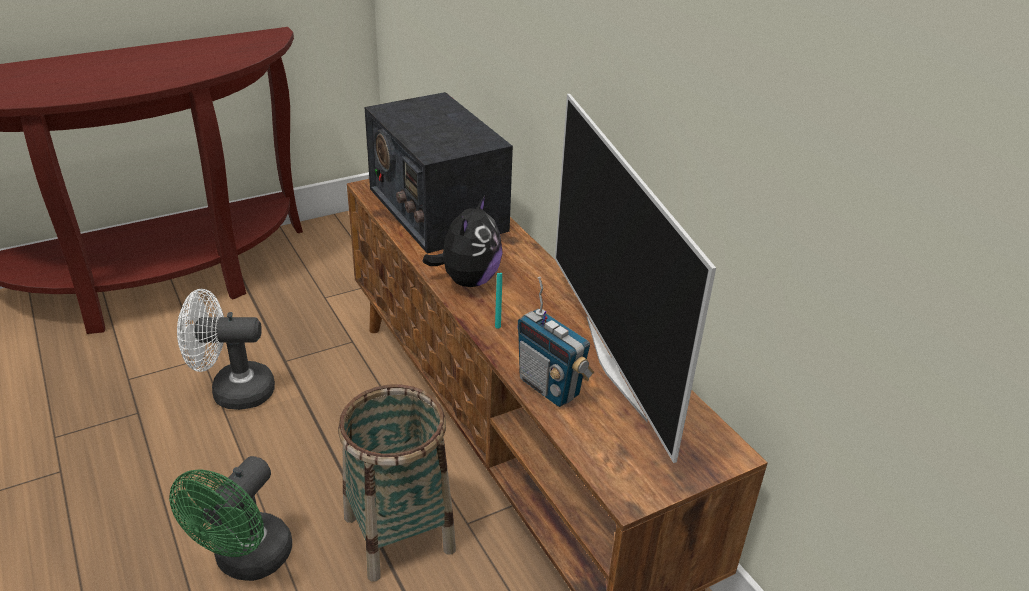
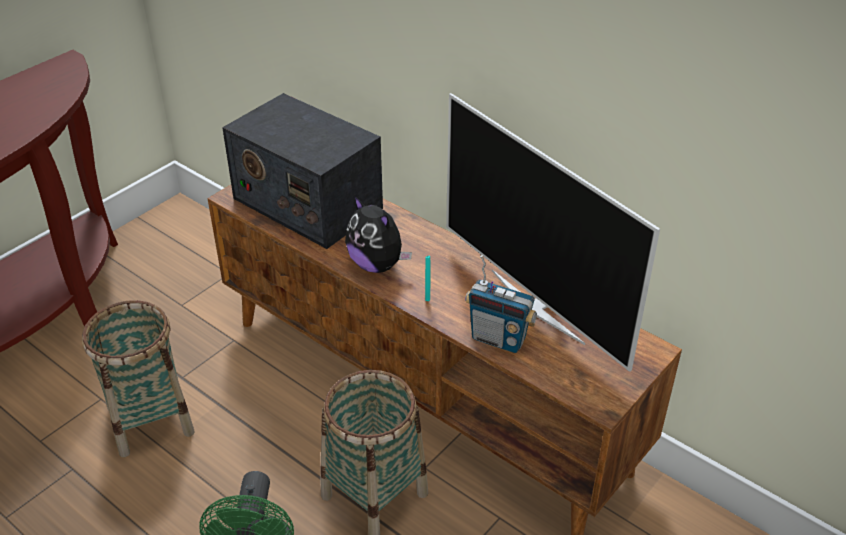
camera: 20 degrees left, 5 degrees up
(232, 391) = (151, 420): white fan -> basket
(468, 280) = (377, 264): plush toy -> plush toy turned 135 degrees clockwise

